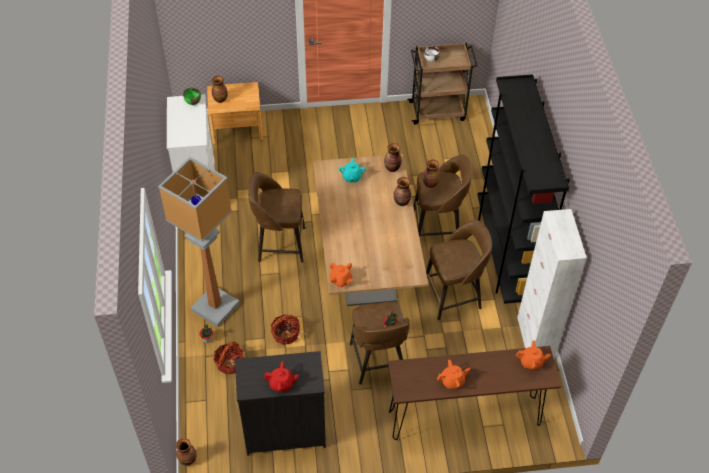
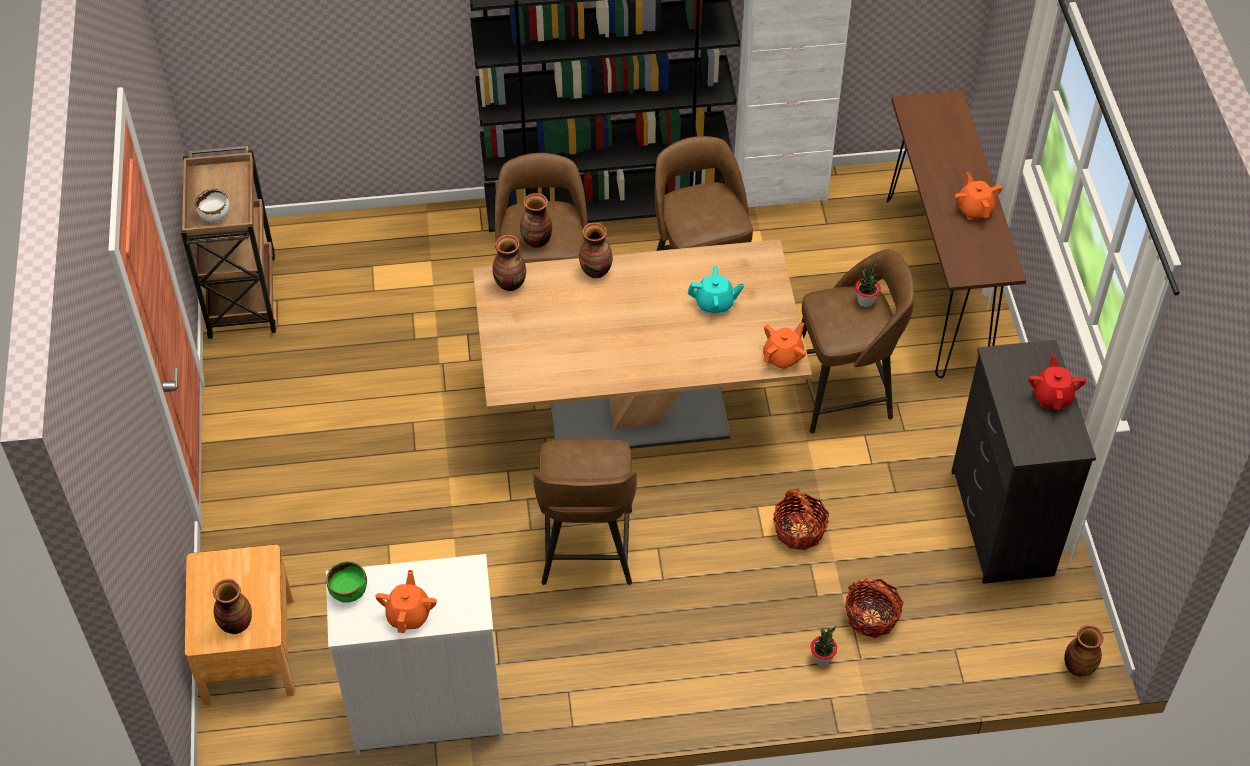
camera: 90 degrees left, 0 degrees up
(214, 307) = (746, 653): floor lamp -> none
(351, 177) = (533, 344): turquoise teapot -> turquoise teapot (715, 303)
(531, 362) = (925, 118): orange teapot -> orange teapot (409, 615)

